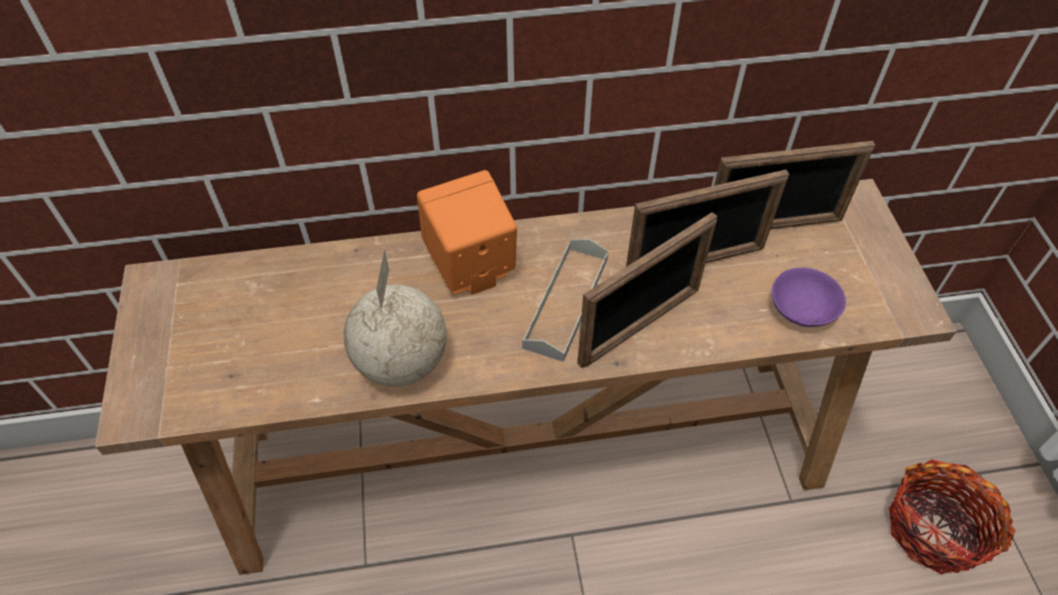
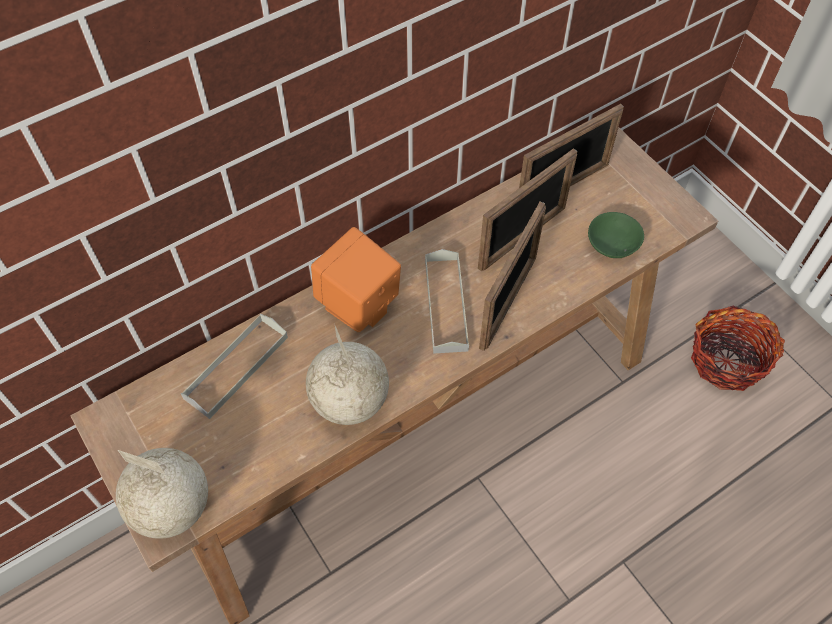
camera: 25 degrees left, 5 degrees up
(157, 397) = (173, 508): none -> globe
(308, 281) = (236, 367): none -> grey tray
(803, 307) = (612, 242): purple bowl -> green bowl

